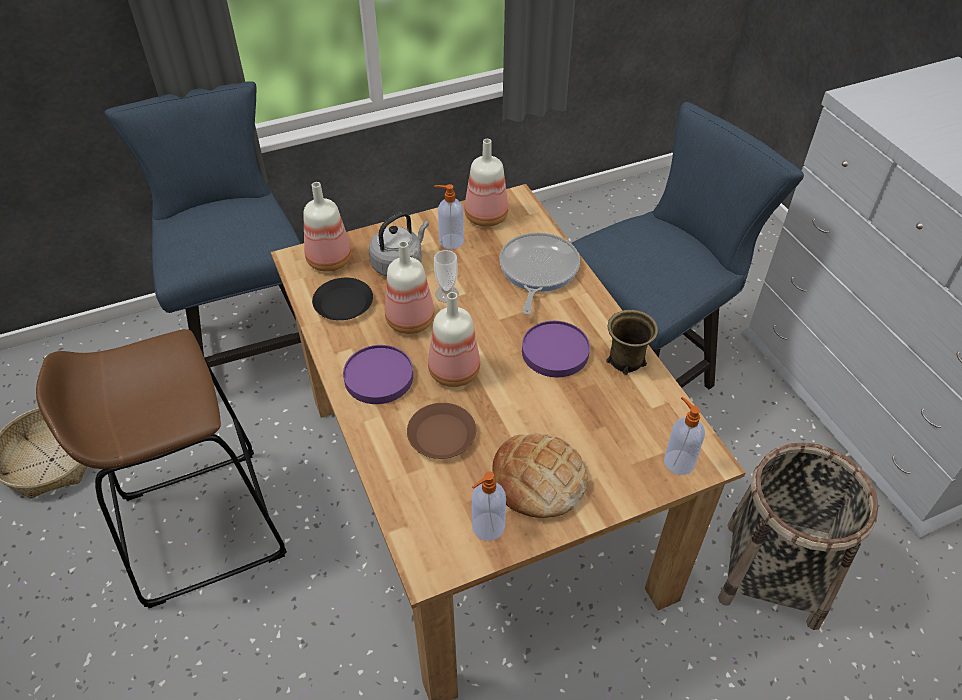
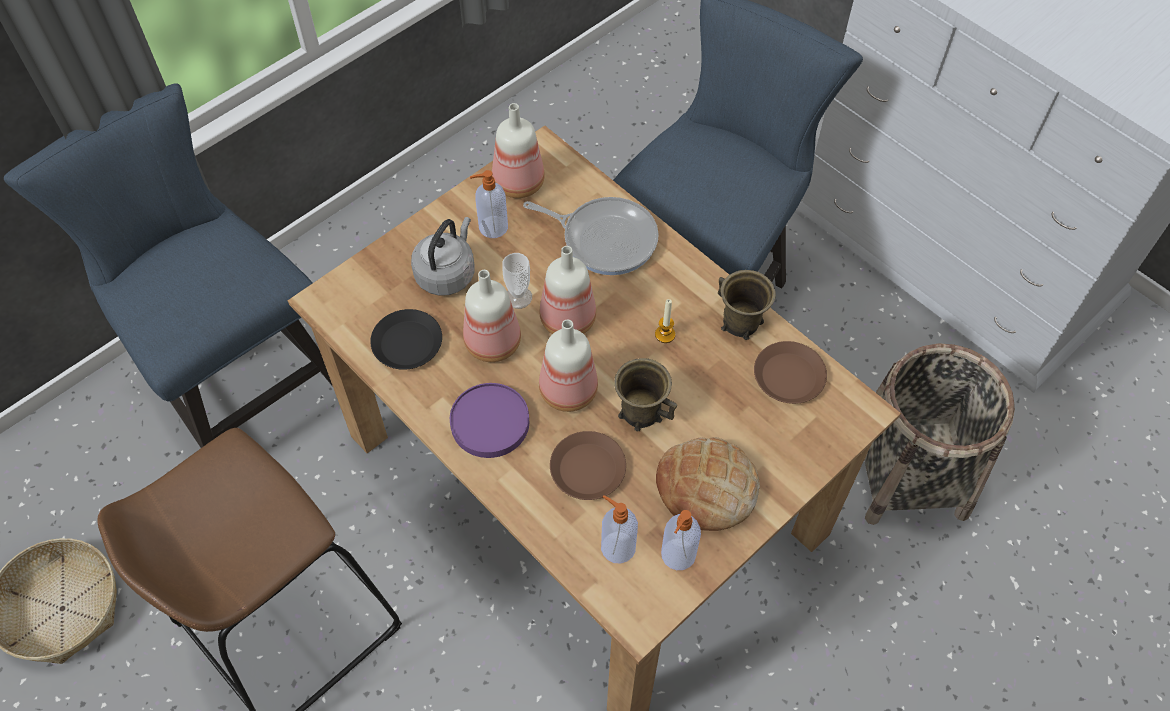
camera: 20 degrees left, 10 degrees up
(328, 259) = (362, 291): bottle -> bottle (566, 318)
(508, 403) = (641, 411): none -> brown mug
(537, 271) = (605, 238): frying pan -> frying pan turned 120 degrees clockwise
(555, 352) = (665, 334): purple plate -> candle
(651, 413) = (788, 377): none -> brown plate
(678, 461) = (834, 422): soap dispenser -> soap dispenser (617, 546)

